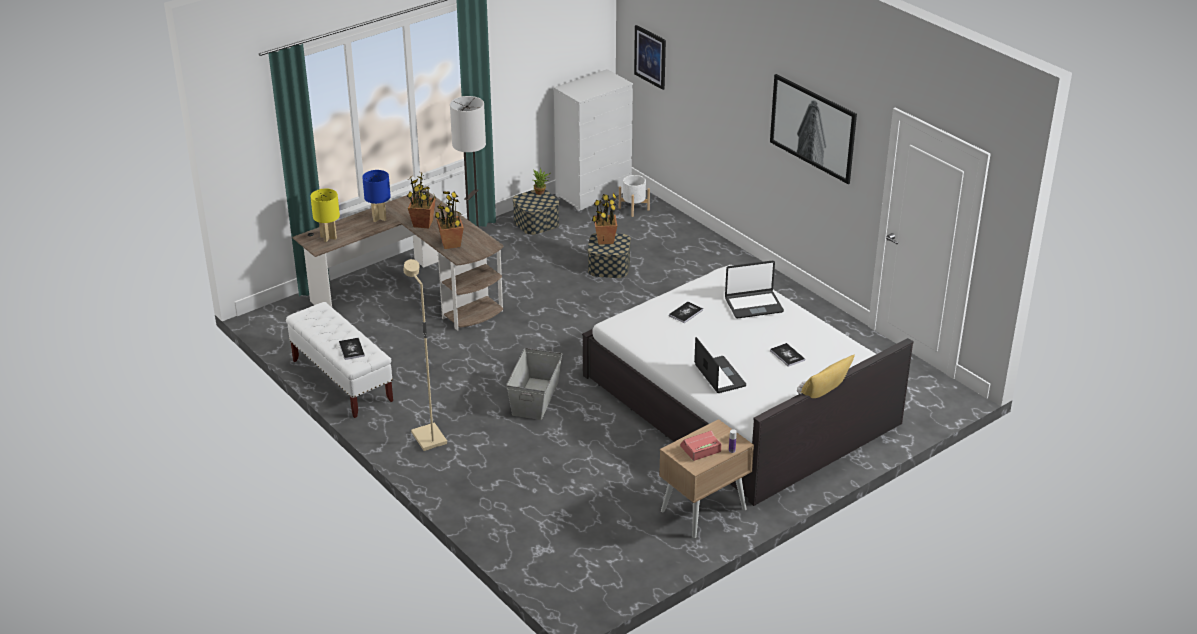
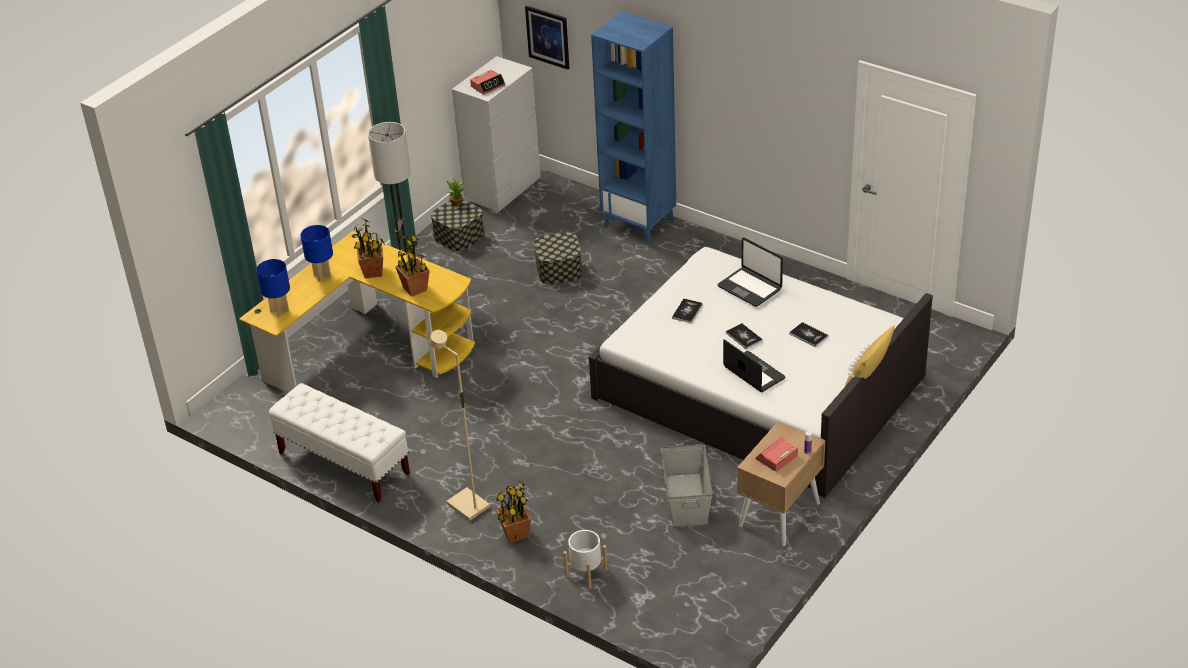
camera: 15 degrees left, 5 degrees up
(329, 237) = (280, 311): yellow table lamp -> blue table lamp
(351, 349) = (360, 431): book -> book (744, 337)
(413, 294) = (370, 347): brown desk -> yellow desk
(534, 398) = (554, 435): grey storage box -> grey storage box (686, 499)
(586, 90) = (488, 86): none -> alarm clock
(605, 240) = (551, 243): potted plant -> potted plant (515, 534)
(634, 209) = (553, 198): white planter -> white planter (586, 572)
(700, 244) = (639, 223): none -> blue bookcase
(753, 305) = (750, 287): laptop -> laptop turned 75 degrees clockwise
(812, 128) = (761, 90): picture -> none

